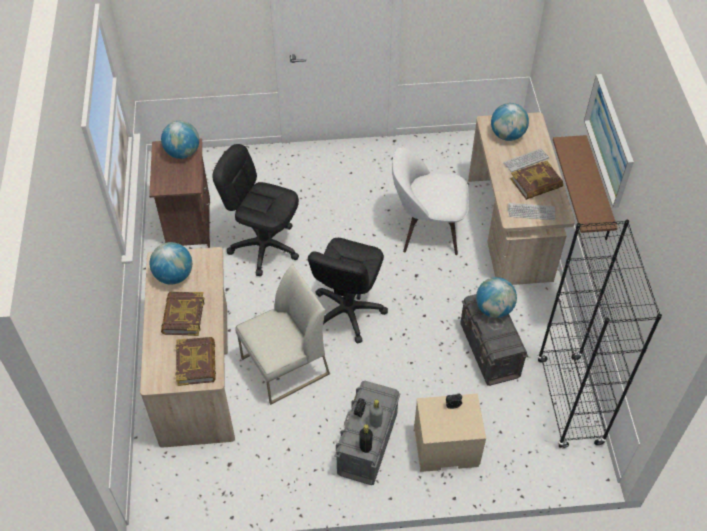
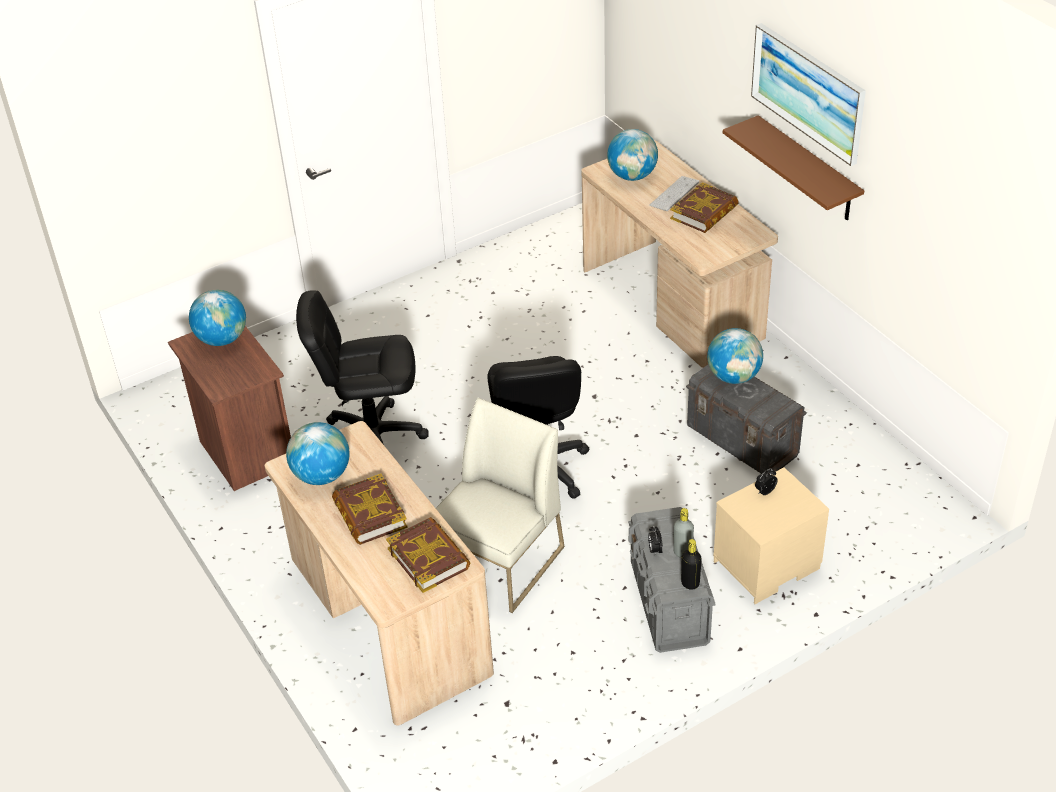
camera: 25 degrees left, 10 degrees down
(427, 229) = (571, 341): white chair -> none
(531, 212) = (721, 243): keyboard -> none
(569, 402) = (873, 456): black bookcase -> none

